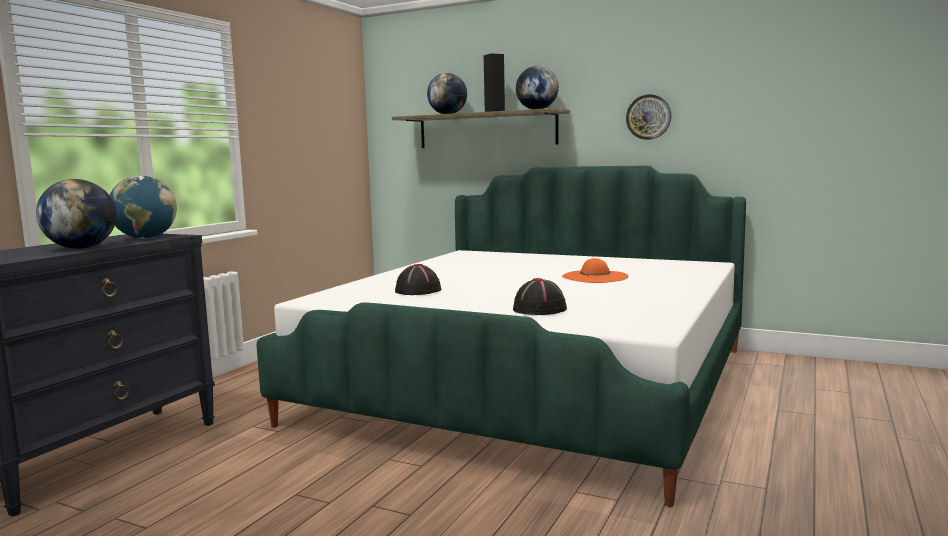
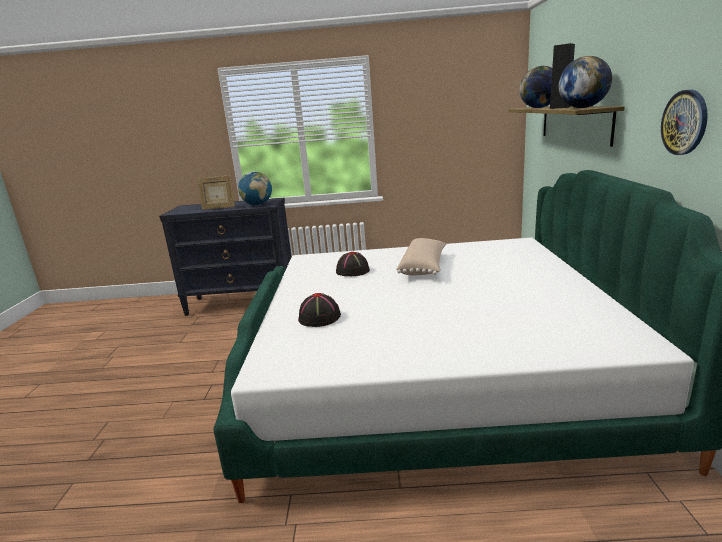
camera: 65 degrees right, 10 degrees up
(81, 248) = (218, 208): globe -> picture frame
(467, 275) = (424, 267): none -> beige pillow
(595, 277) = (474, 307): orange hat -> none

